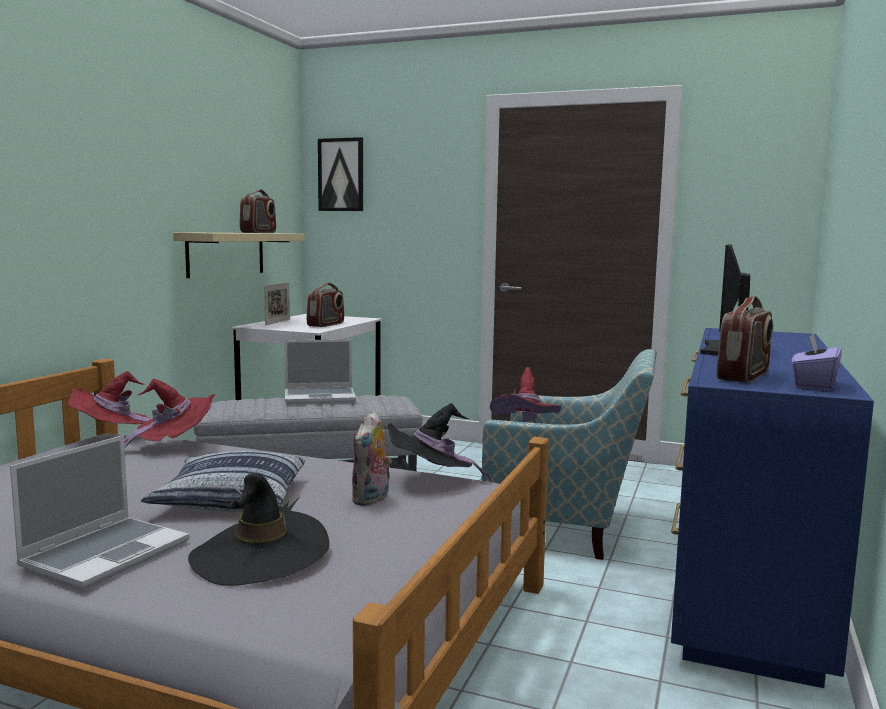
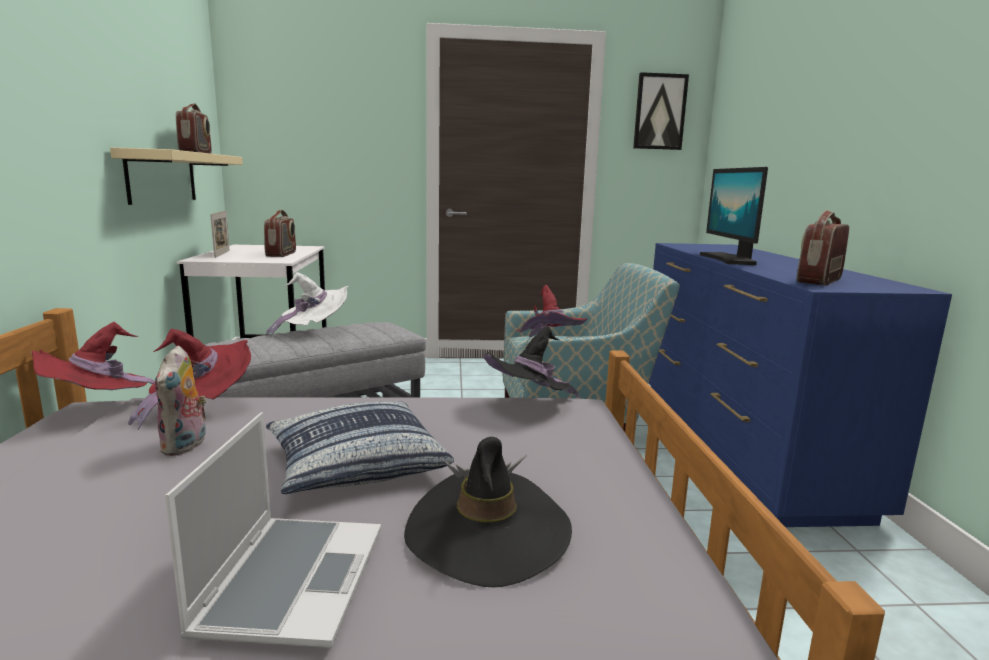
camera: 25 degrees left, 5 degrees up
(320, 397) = (313, 330): laptop -> white hat
(341, 175) = (267, 95): picture -> picture (659, 112)
(372, 499) = (506, 436): plush toy -> plush toy (186, 446)
(744, 376) = (818, 280): radio -> radio turned 150 degrees counterclockwise
(813, 385) = (880, 284): purple tissue box -> none

